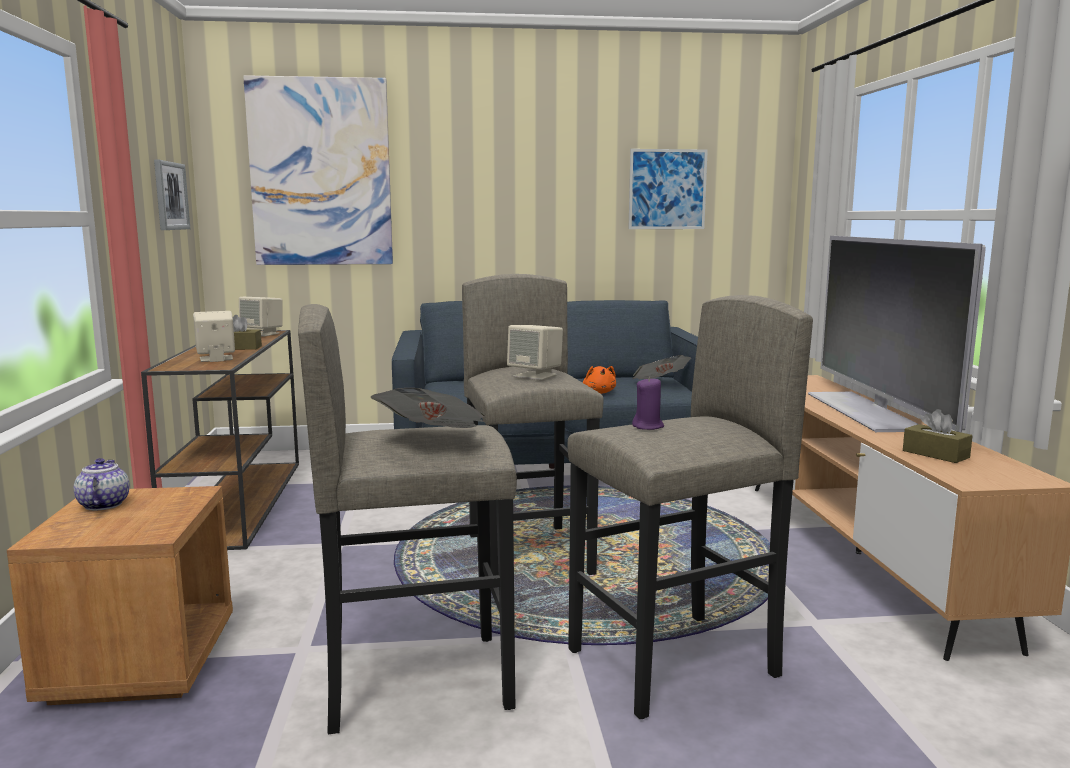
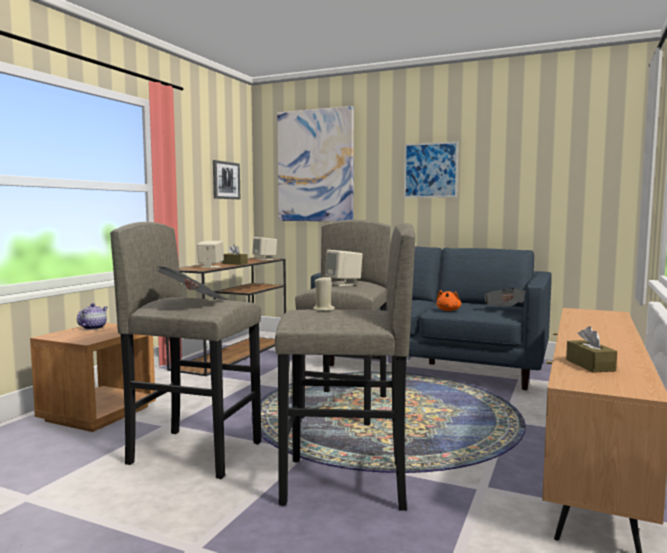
camera: 30 degrees right, 5 degrees down
(648, 426) = (324, 309): purple candle -> beige candle
(667, 189) = (544, 168): picture -> picture (430, 170)
(865, 411) = (605, 335): television -> none

